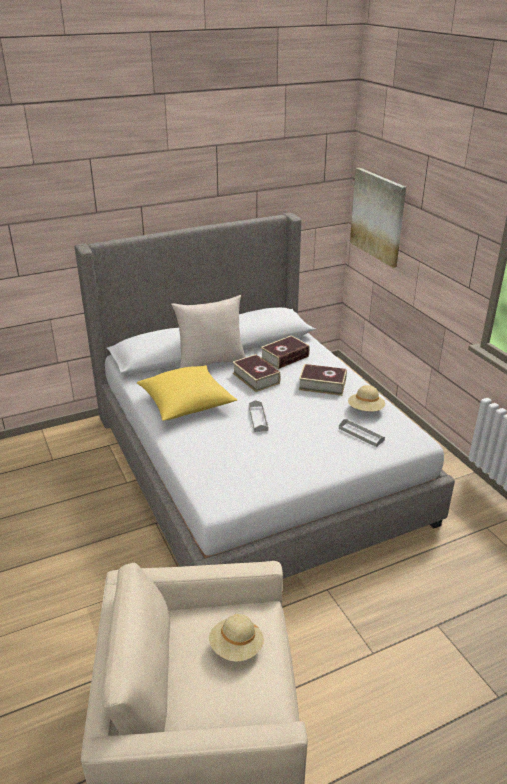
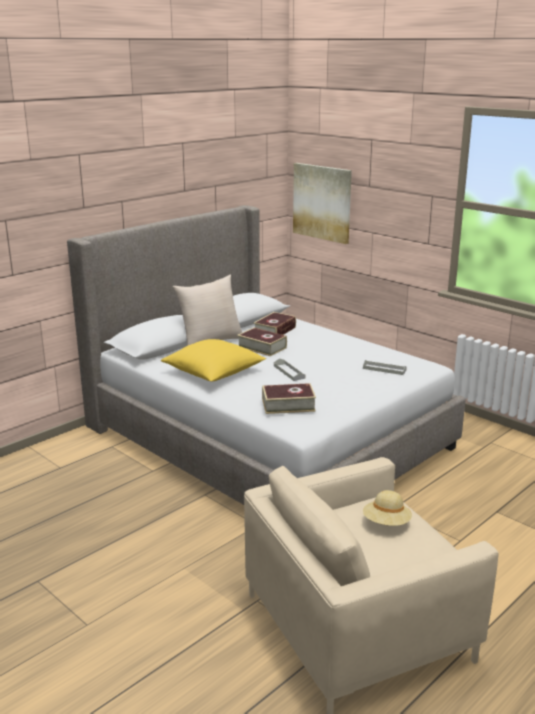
camera: 20 degrees left, 10 degrees down
(322, 385) = (324, 344): book -> book (288, 405)
(365, 410) = (374, 354): beige hat -> none

